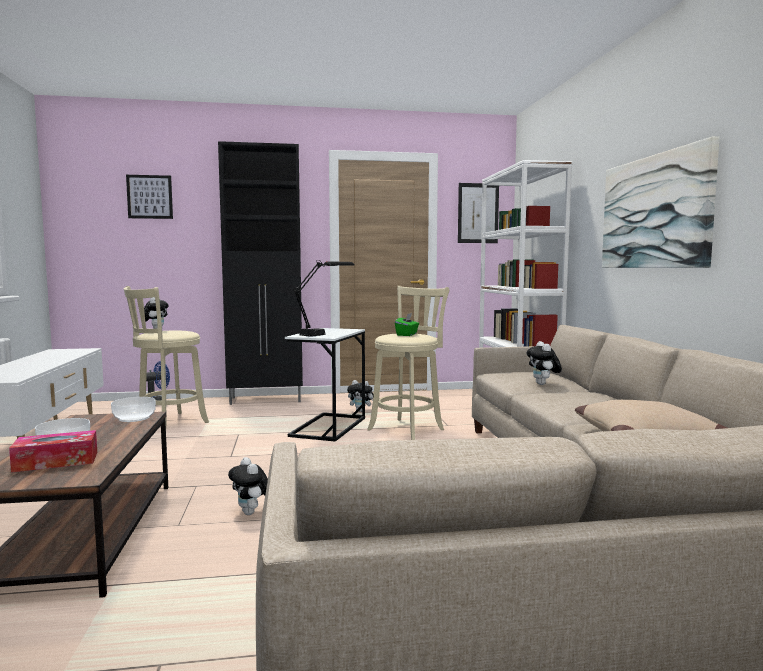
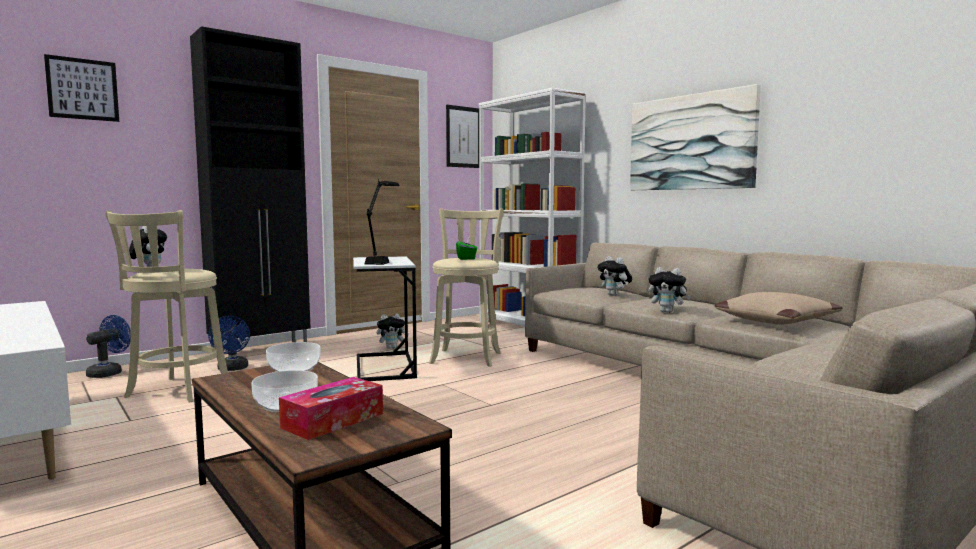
camera: 30 degrees left, 0 degrees up
(226, 412) = (232, 369): none -> blue fan
(252, 513) = (454, 454): plush toy -> plush toy (668, 312)

